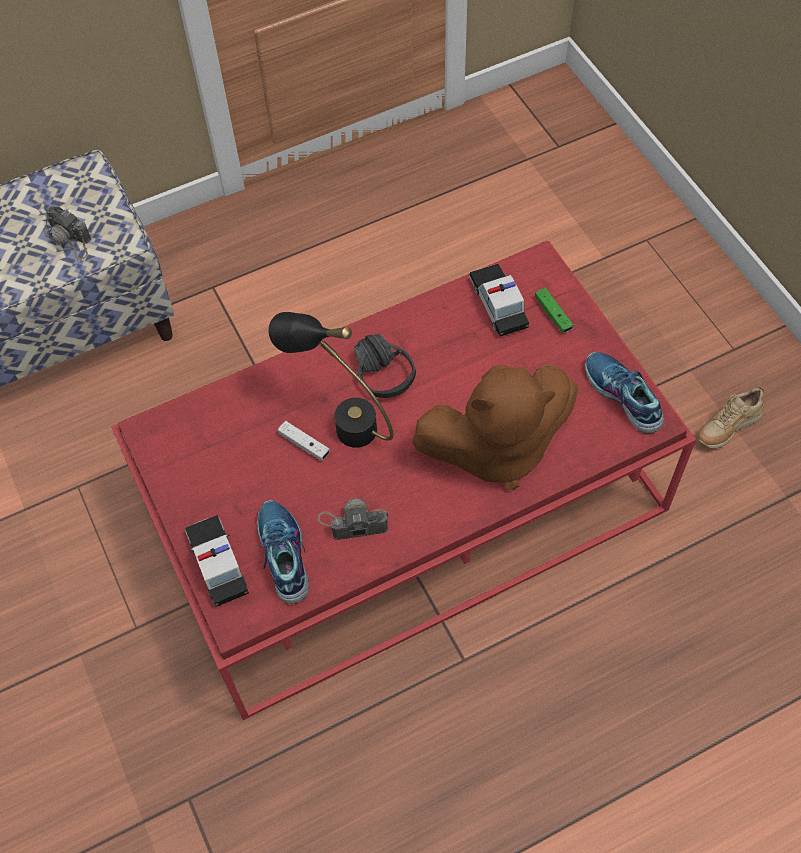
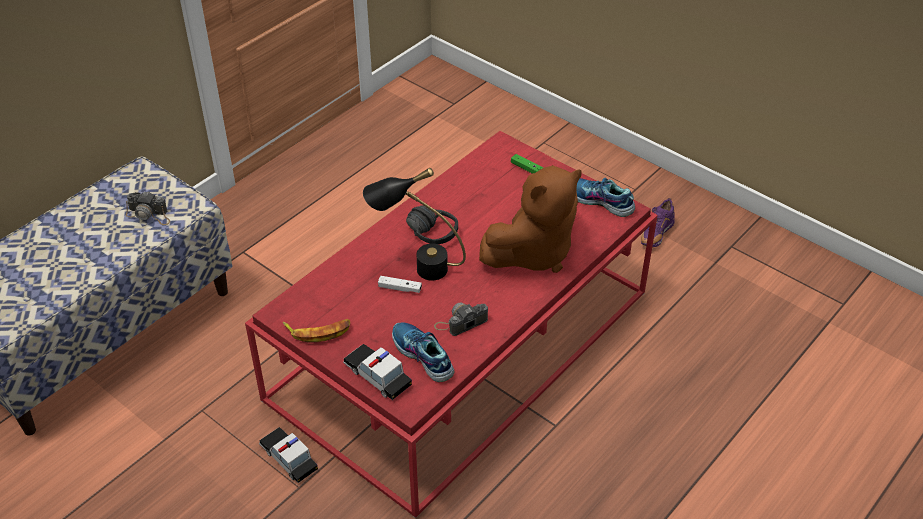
camera: 25 degrees left, 15 degrees down
(180, 473) = (318, 331): none -> banana
(498, 304) = (488, 173): toy car -> toy car (288, 458)
(726, 428) = (655, 235): beige shoe -> purple shoe

